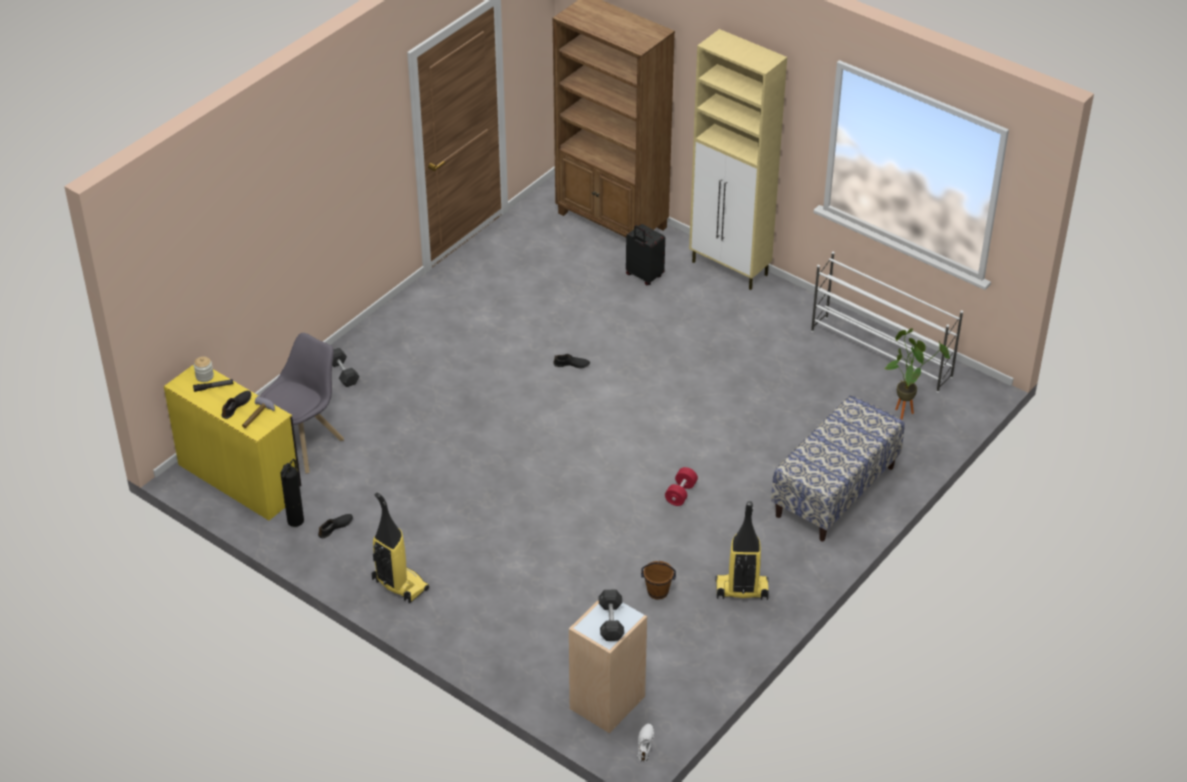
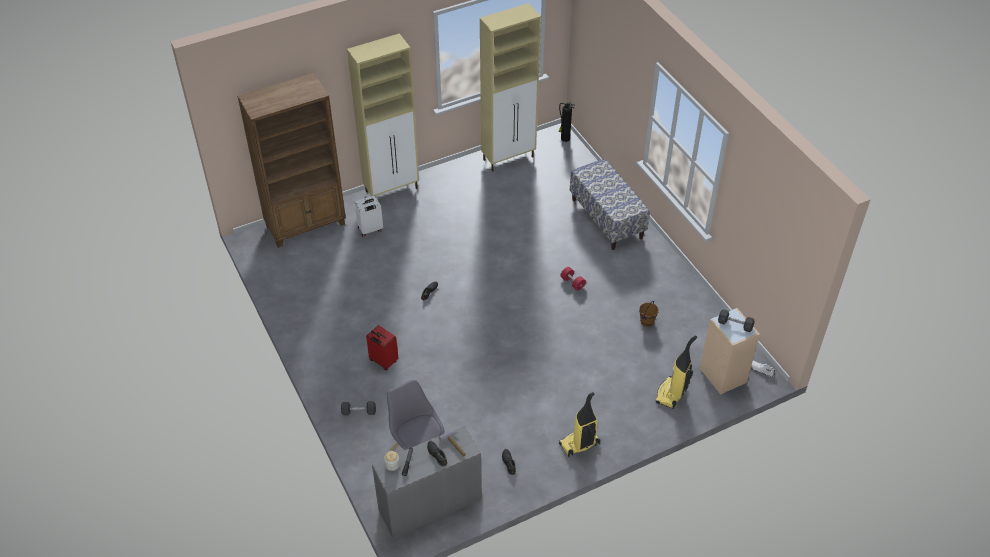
camera: 65 degrees left, 5 degrees up
(240, 478) = (429, 504): yellow desk -> grey desk
(296, 520) = (489, 483): fire extinguisher -> fire extinguisher (564, 138)
(431, 365) = (383, 361): none -> red suitcase
(643, 276) = (370, 230): black suitcase -> white suitcase
(741, 590) = (663, 286): vacuum cleaner -> vacuum cleaner (671, 394)
(881, 354) = (509, 158): white shoe rack -> beige cabinet
(905, 411) = (560, 167): potted plant -> none

